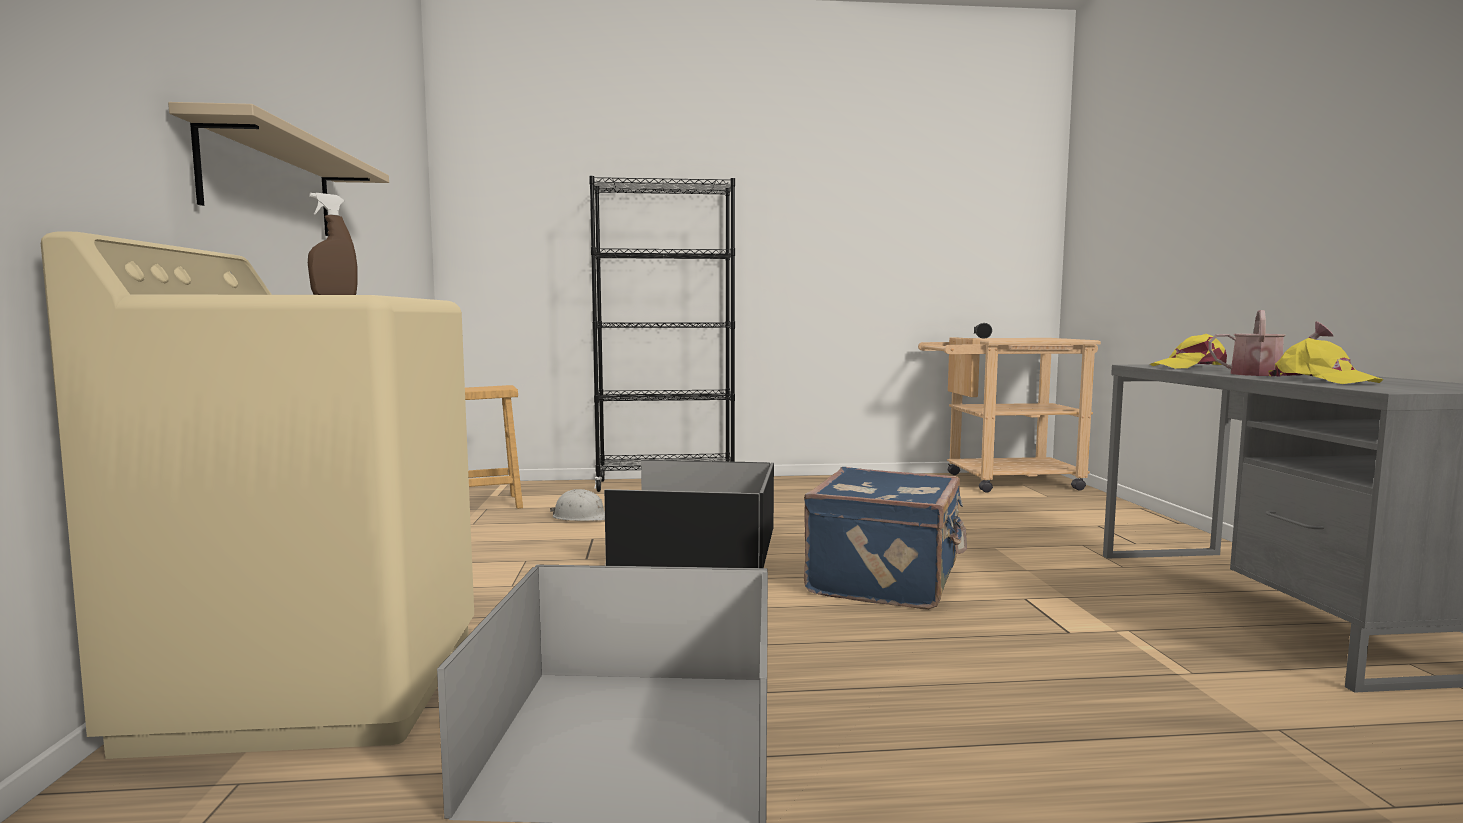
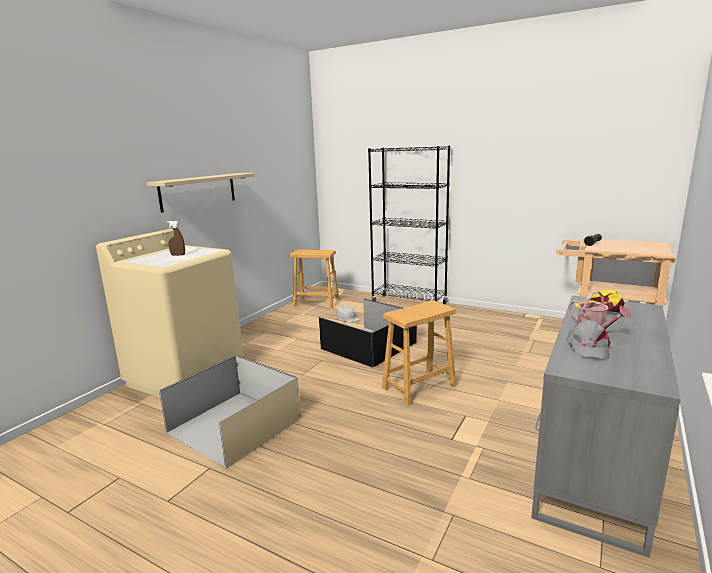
camera: 35 degrees right, 10 degrees up
(887, 580) = (418, 386): blue suitcase -> brown stool
(1322, 380) = (588, 347): yellow cap -> grey cap

